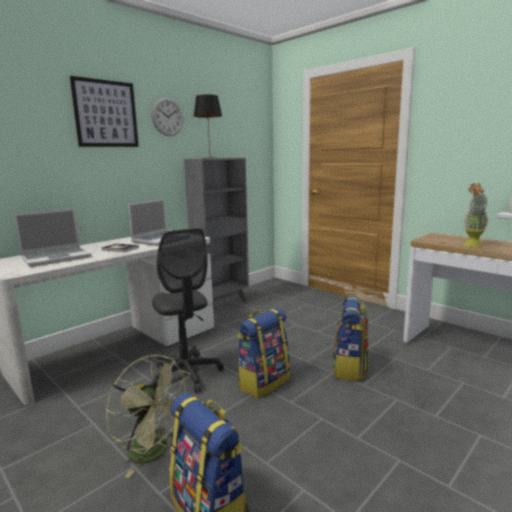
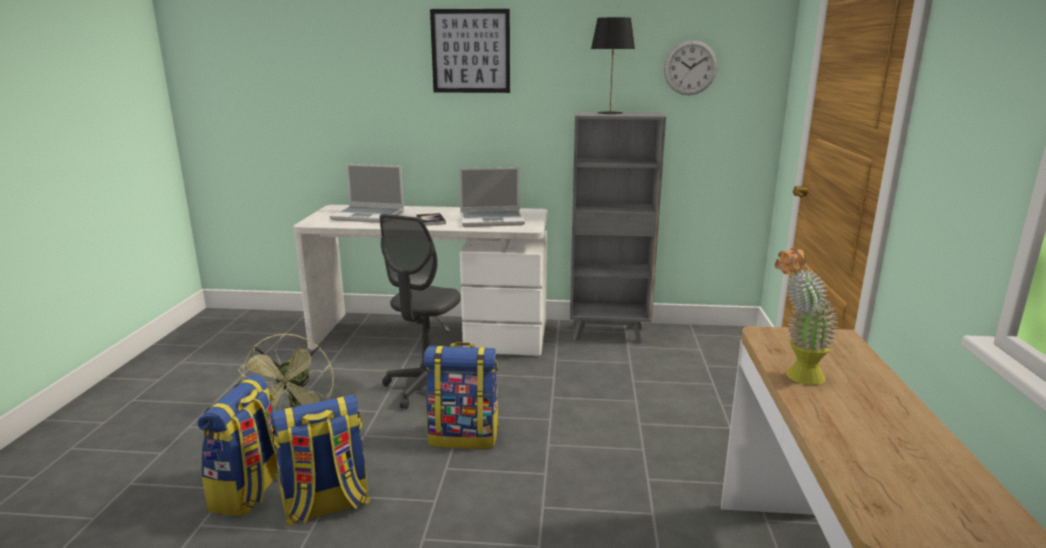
camera: 50 degrees right, 5 degrees up
(167, 117) = (561, 50): wall clock -> wall clock (690, 68)
(350, 368) = (572, 483): backpack -> backpack (326, 506)

